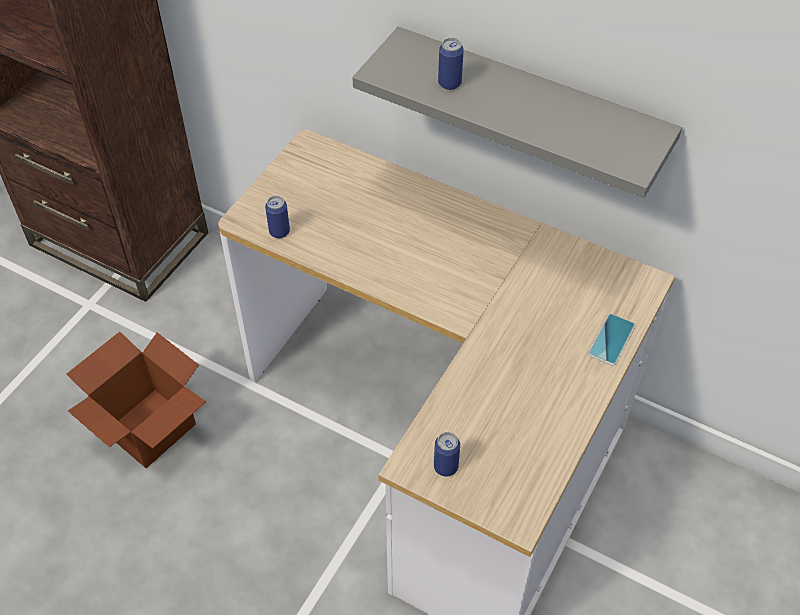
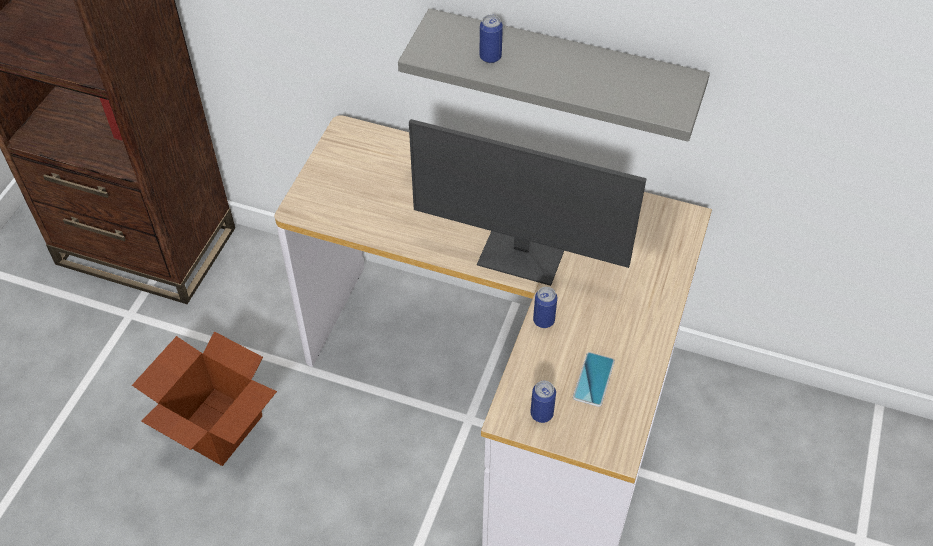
camera: 10 degrees left, 0 degrees up
(279, 232) = (336, 217): can -> can (543, 320)
(462, 296) = (522, 254): none -> monitor
(611, 340) = (667, 275): phone -> phone (593, 379)

